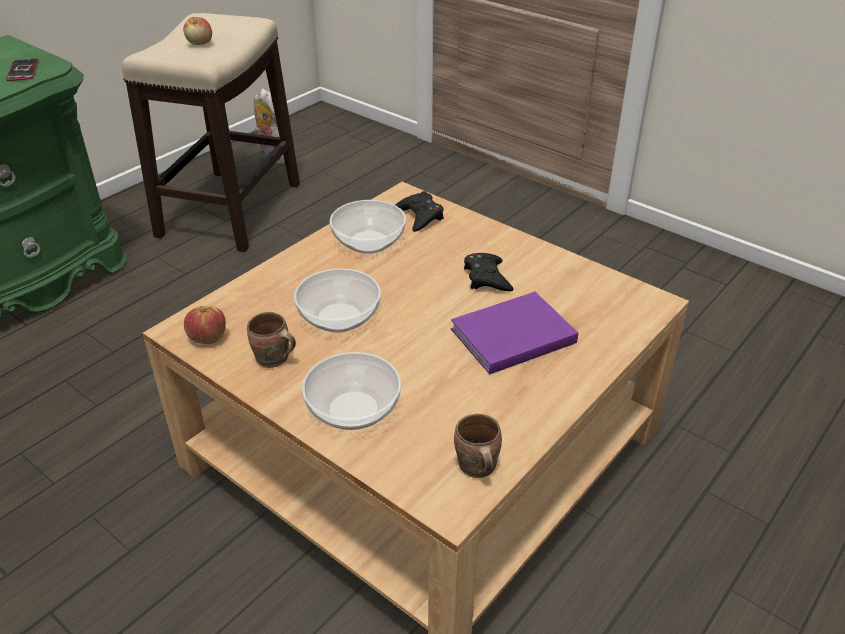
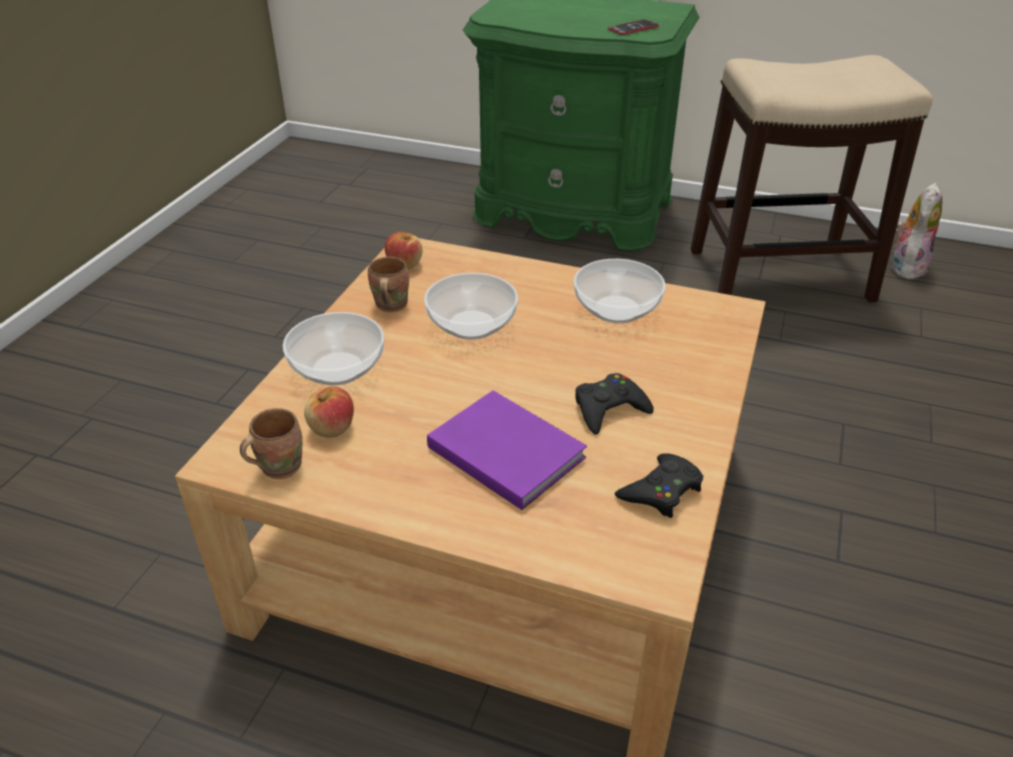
camera: 70 degrees right, 0 degrees up
(200, 43) = (813, 77): apple -> apple (332, 428)
(420, 216) = (698, 331): black game controller -> black game controller (661, 491)

